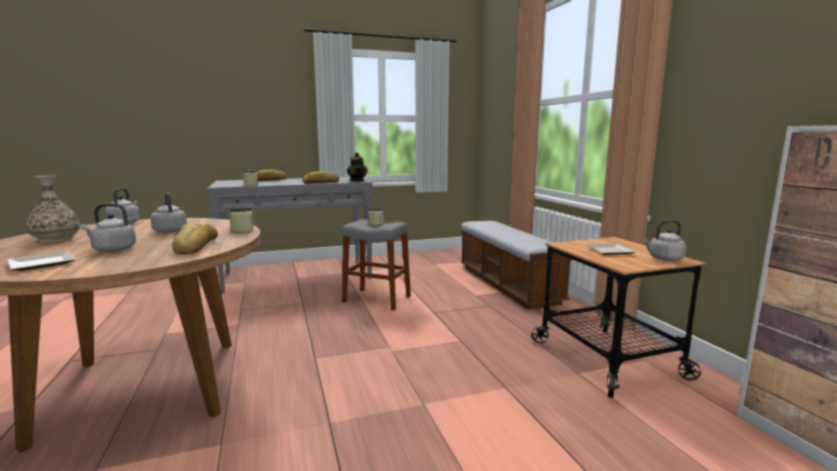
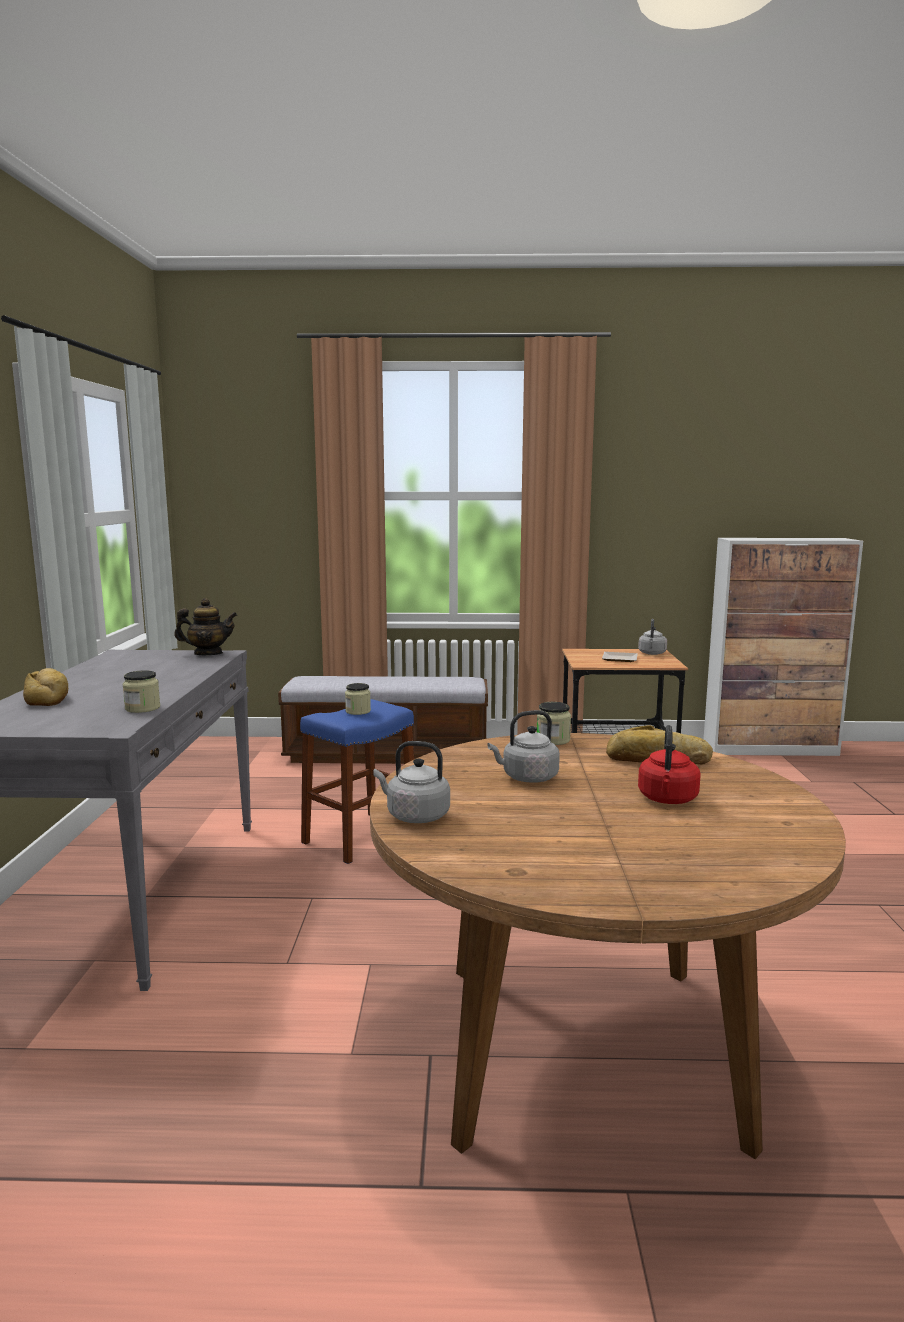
camera: 70 degrees left, 0 degrees up
(44, 263) = (751, 828): plate -> none
(56, 239) = (563, 851): vase -> none
(112, 249) = (667, 800): grey kettle -> red kettle
(322, 182) = (191, 670): bread -> none
(377, 299) = (360, 837): grey stool -> blue stool

